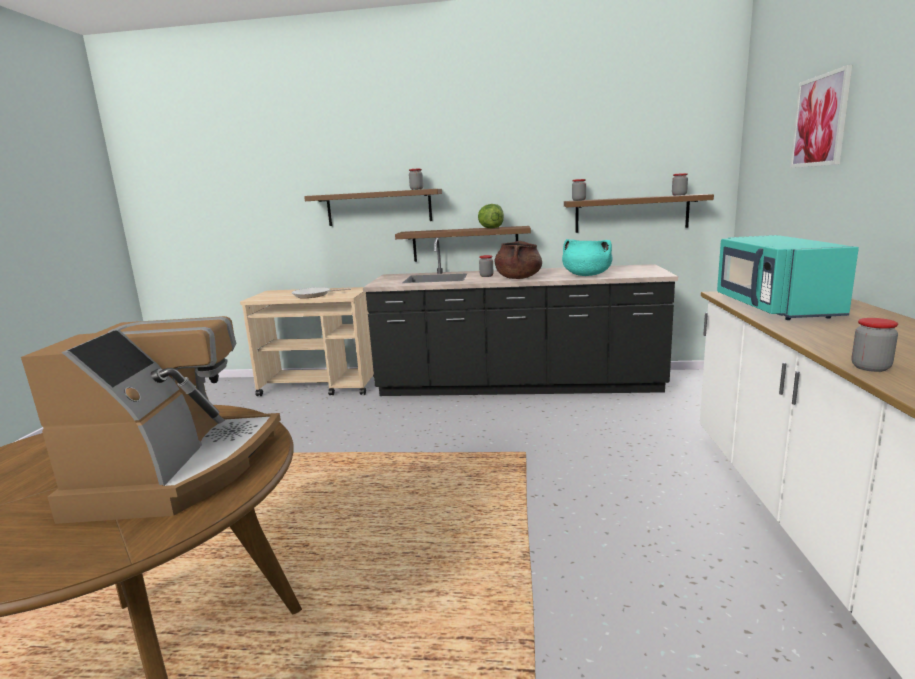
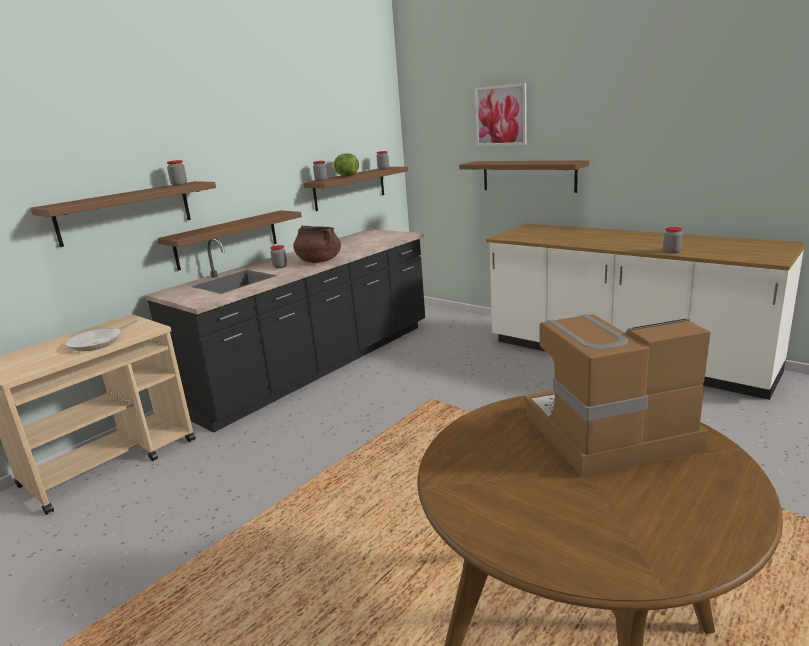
camera: 55 degrees left, 5 degrees up
(180, 471) = (608, 433): coffee machine -> coffee machine turned 45 degrees counterclockwise
(490, 228) = (261, 218): lettuce -> lettuce (346, 176)
(586, 275) = (362, 246): turquoise cooking pot -> none
(772, 307) = (551, 238): turquoise microwave -> none
(835, 214) = (528, 176): none -> brown shelf

